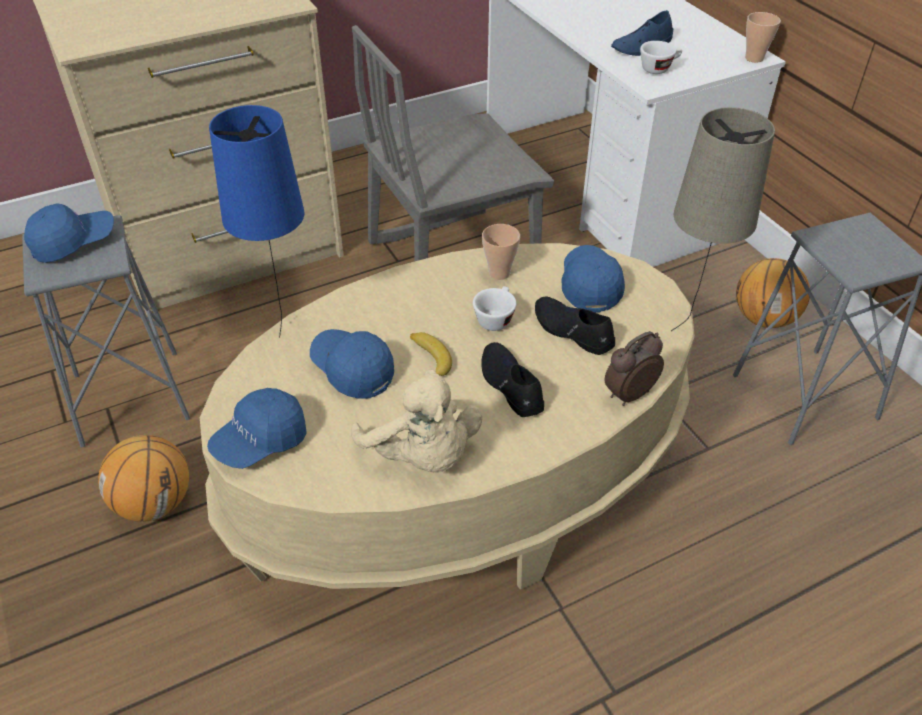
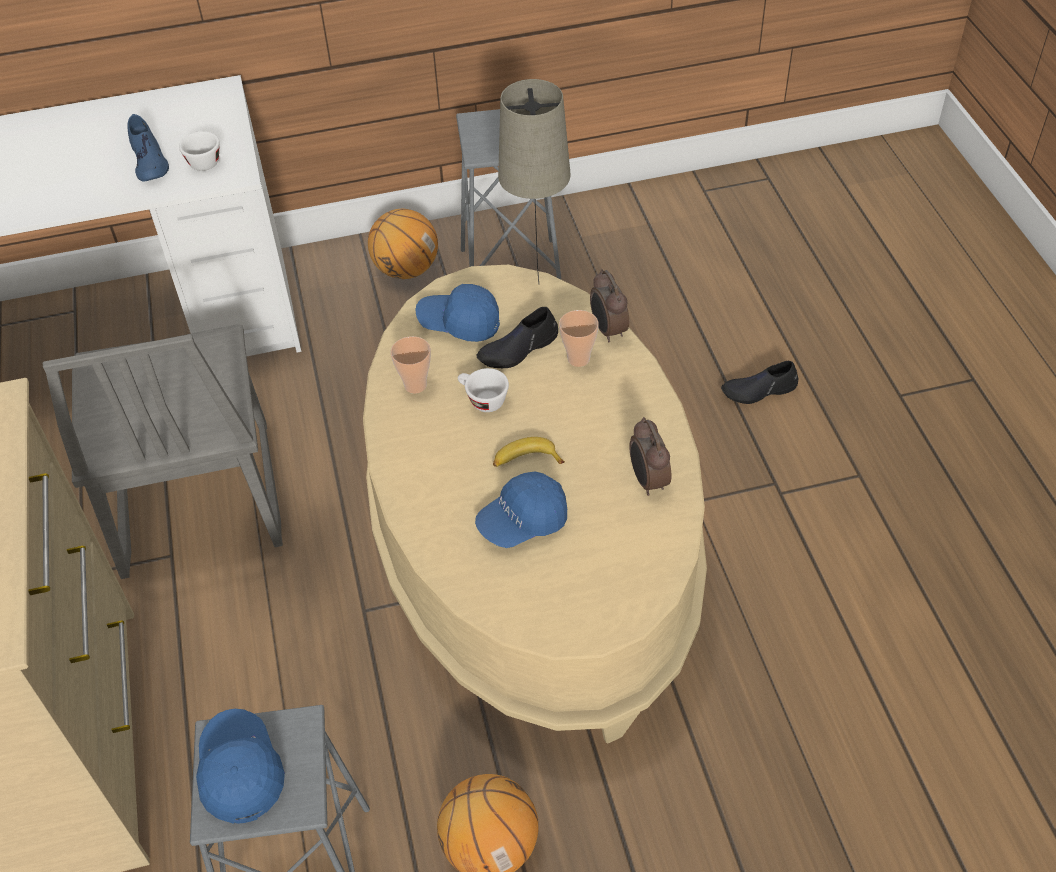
camera: 75 degrees left, 5 degrees up
(260, 441) = (602, 605): blue cap -> none
(283, 324) = (433, 576): blue table lamp -> none
(422, 456) = (647, 481): beige plush toy -> alarm clock
(510, 385) = (576, 405): black shoe -> black shoe (759, 390)
(754, 58) = (223, 92): cup -> cup (578, 359)

